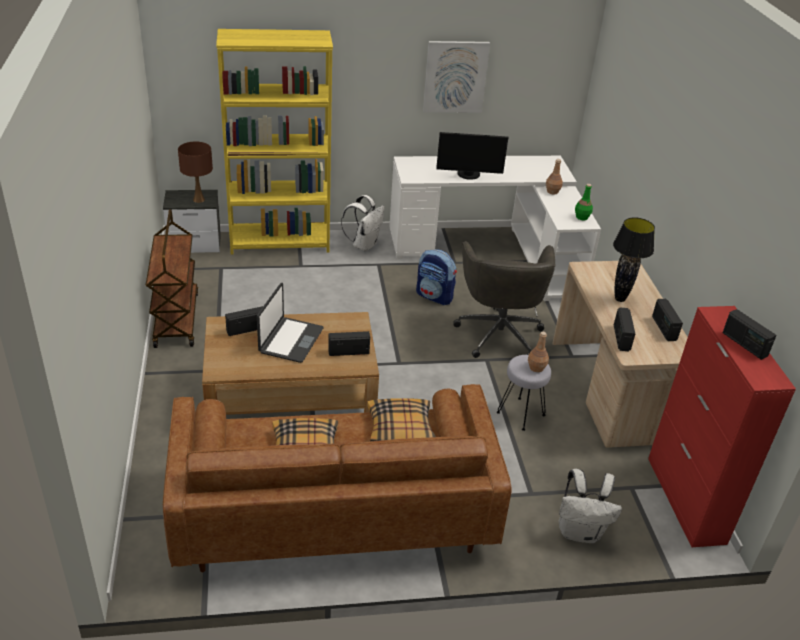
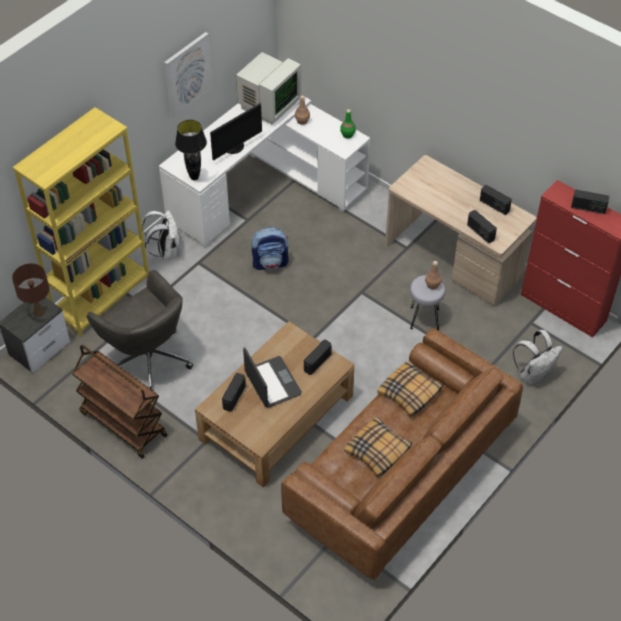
camera: 40 degrees left, 15 degrees up
(499, 333) = (345, 263): grey office chair -> grey office chair (148, 358)
(533, 167) = (268, 105): none -> monitor
(620, 299) = (449, 199): black table lamp -> black table lamp (194, 177)

